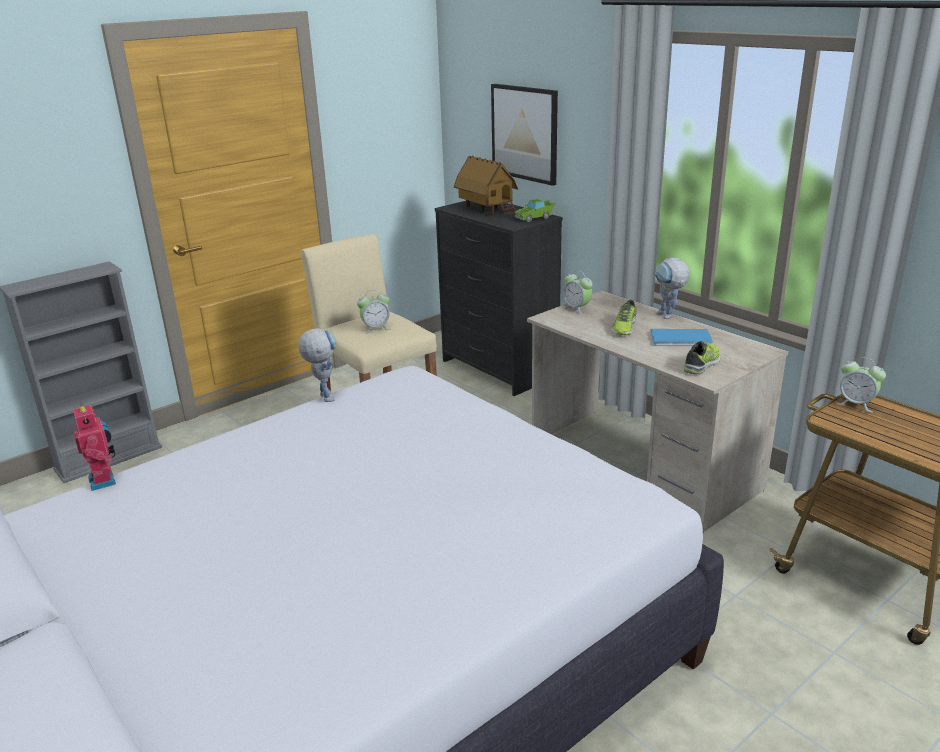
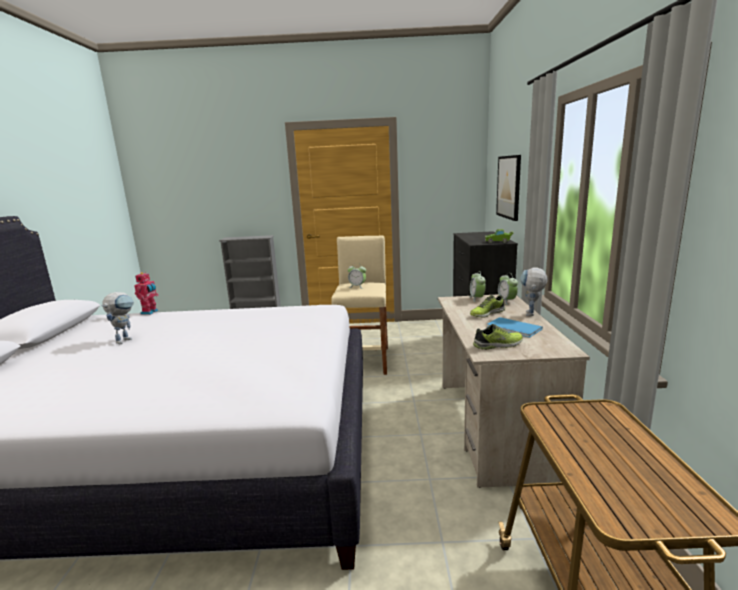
camera: 40 degrees right, 10 degrees down
(323, 395) = (276, 305): toy robot -> toy robot (126, 339)
(486, 210) = (479, 236): toy house -> none
(856, 404) = (591, 411): alarm clock -> alarm clock (506, 301)

